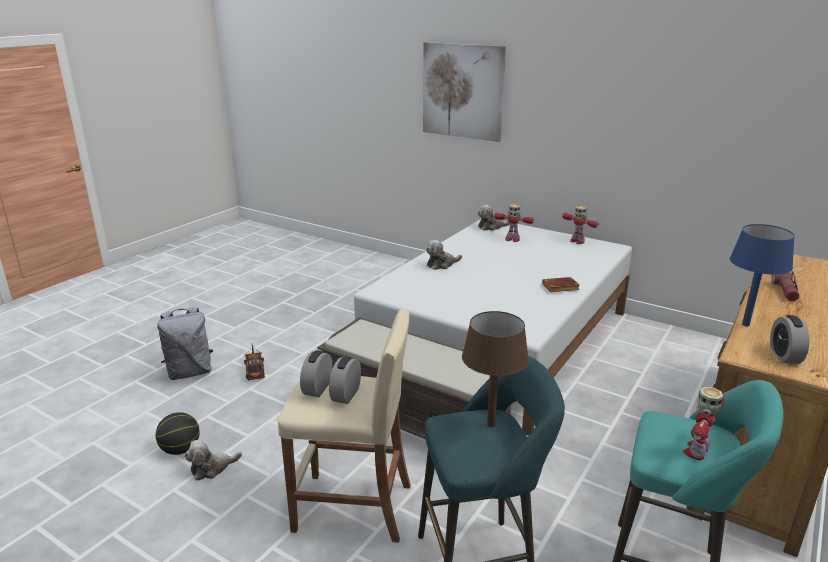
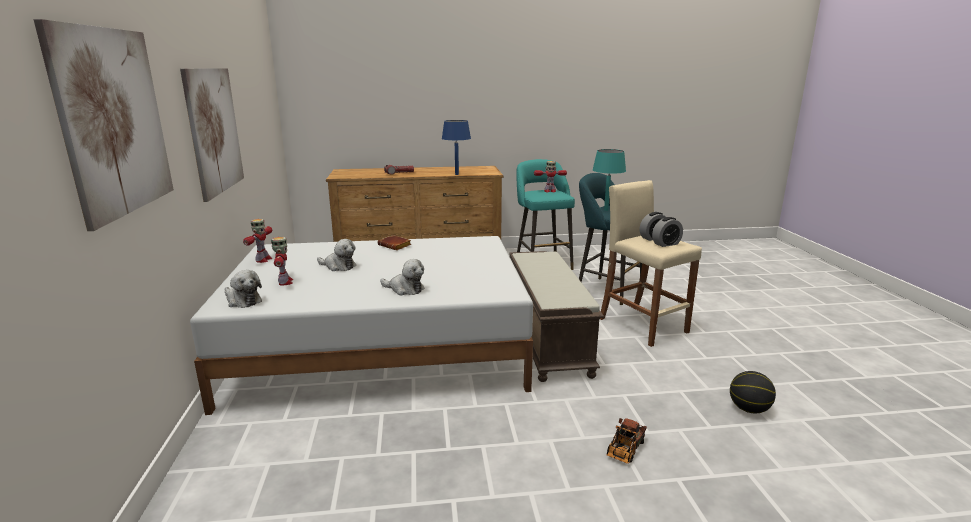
camera: 130 degrees left, 5 degrees down
(190, 372) = (708, 497): grey backpack -> none
(212, 468) = (725, 383): plush toy -> plush toy (338, 266)
(491, 424) = (606, 210): brown table lamp -> turquoise table lamp
(597, 125) = (214, 130): none -> picture
(784, 355) = (478, 170): alarm clock -> none

